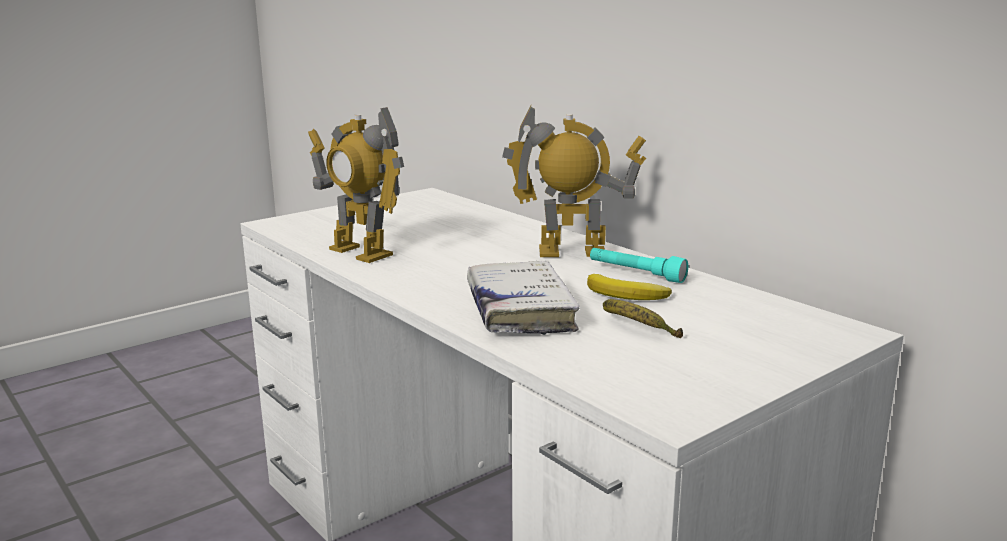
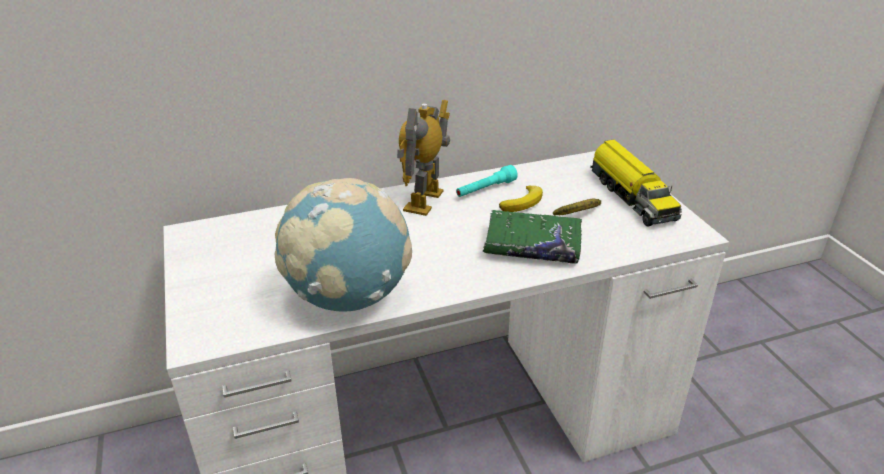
camera: 70 degrees left, 15 degrees up
(360, 252) = (349, 297): toy robot -> globe
(520, 310) = (532, 246): white book -> green book
(739, 357) = (631, 196): none -> toy truck

